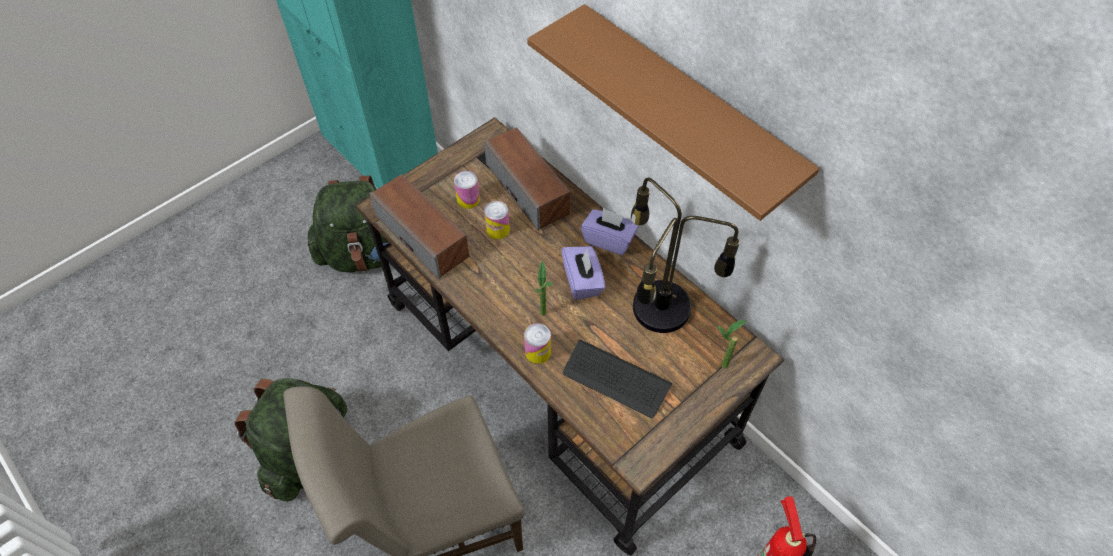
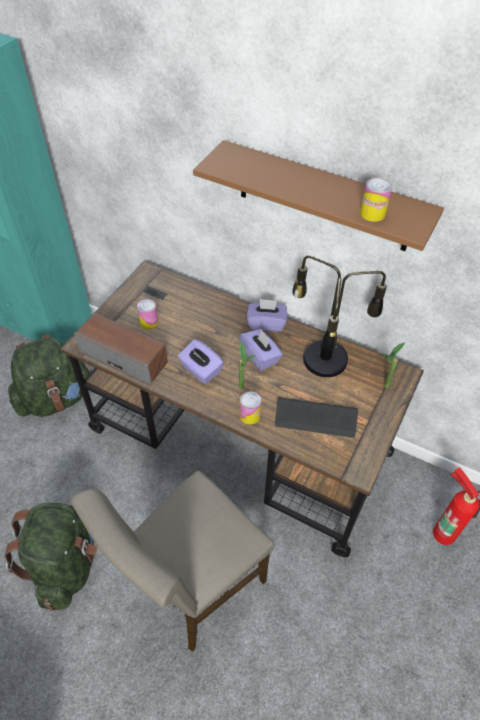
camera: 20 degrees left, 5 degrees down
(498, 229) = (181, 337): can -> can (372, 213)
(503, 278) = (200, 370): none -> purple tissue box
(528, 189) = (191, 303): speaker -> none

